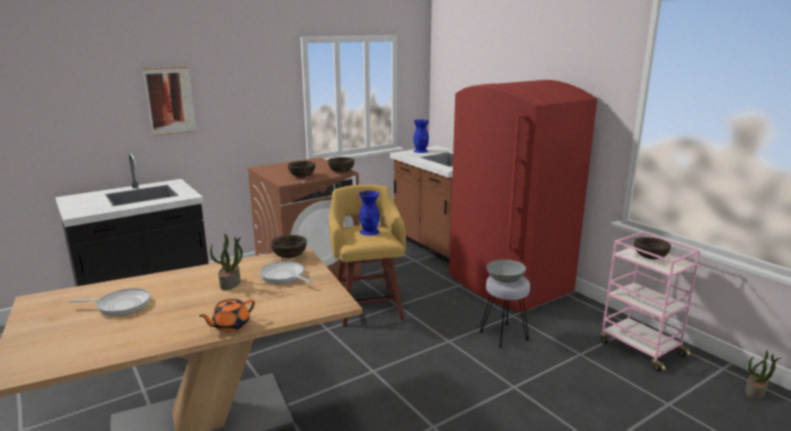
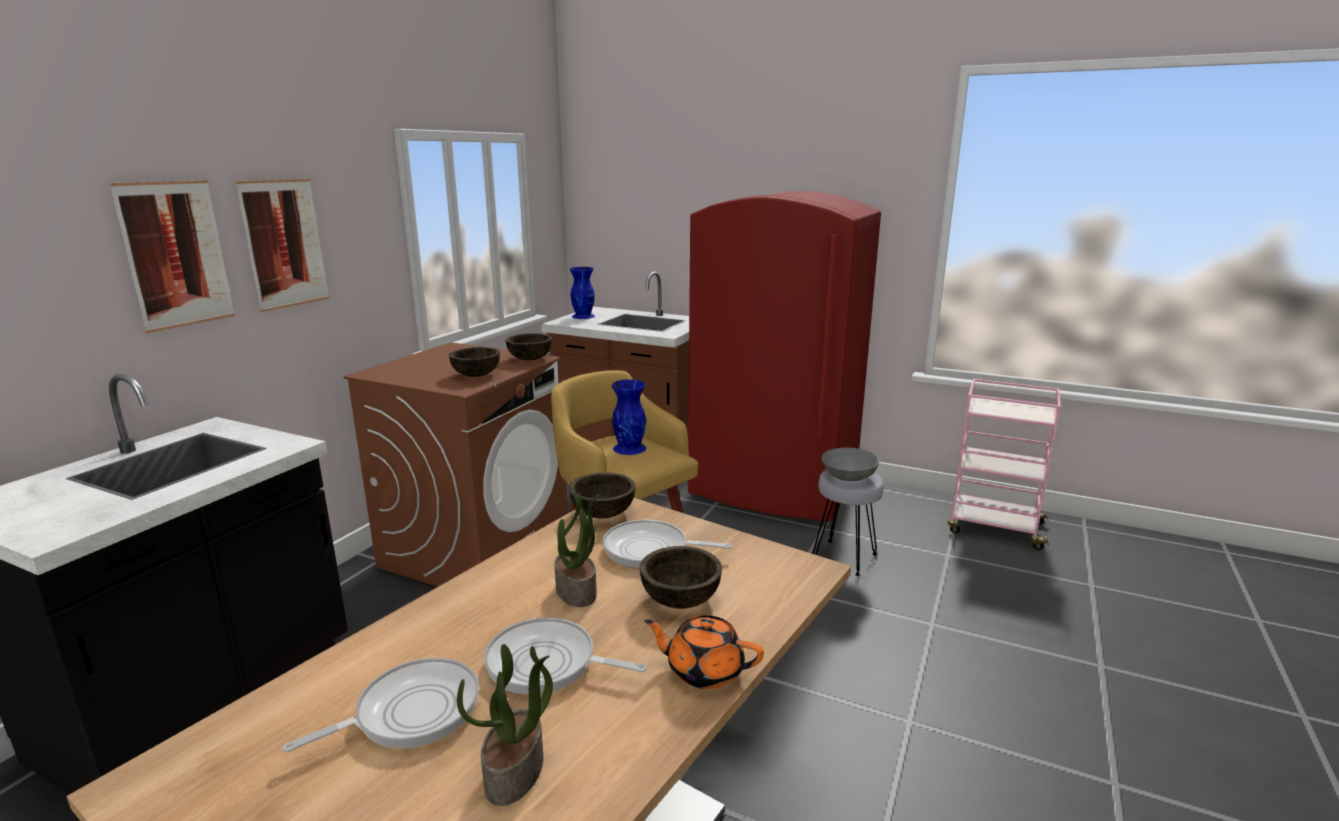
camera: 30 degrees left, 0 degrees up
(181, 305) = (547, 664): none -> frying pan
(226, 97) = (284, 244): none -> picture
(230, 325) = (703, 670): orange teapot -> orange teapot turned 90 degrees clockwise
(649, 257) = (1006, 408): brown bowl -> brown bowl (680, 599)
(755, 392) = (1138, 543): potted plant -> potted plant (515, 772)

